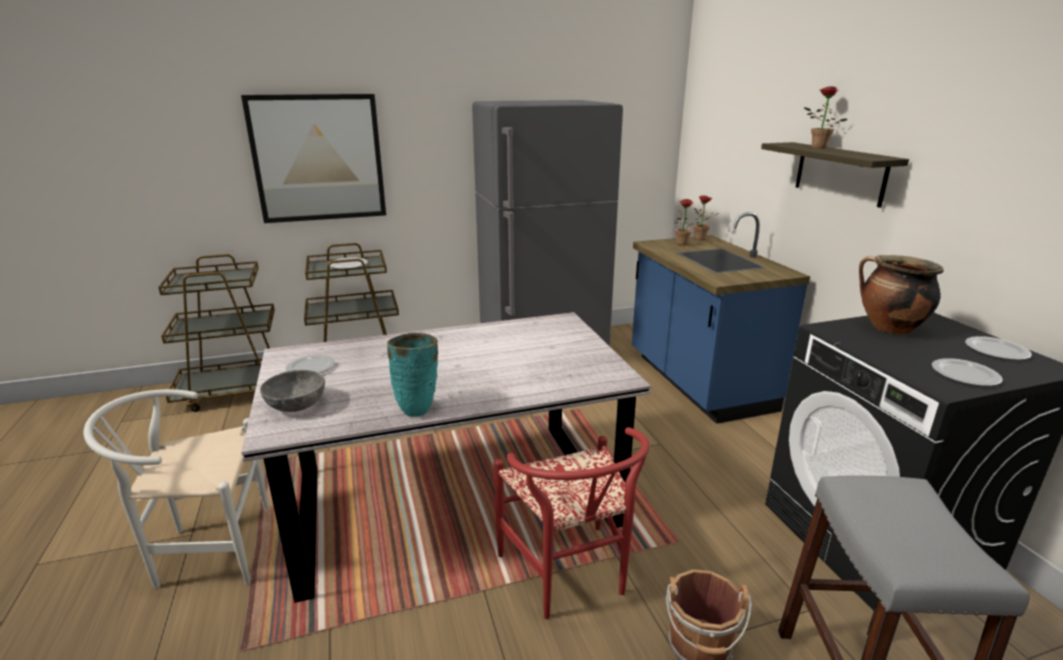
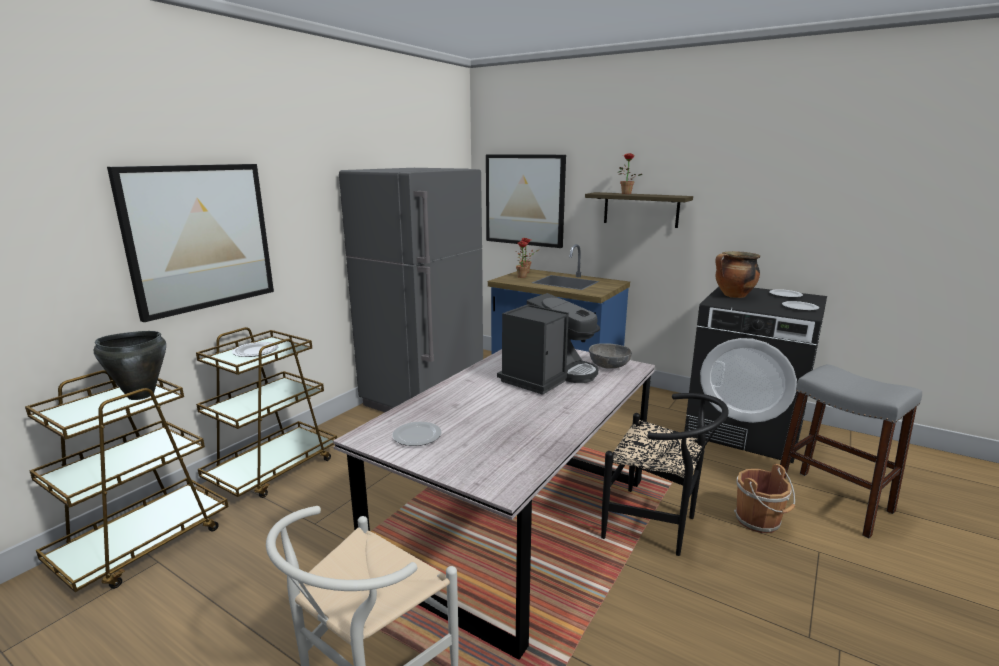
camera: 40 degrees left, 5 degrees down
(235, 278) = (140, 395): none -> black cooking pot
(296, 405) = (474, 463): grey bowl -> grey bowl (609, 366)
(418, 409) = (566, 428): turquoise vase -> none
(511, 357) = (548, 376): none -> coffee machine
(570, 578) = (657, 526): red chair -> black chair
(723, 146) = (524, 200): none -> picture

